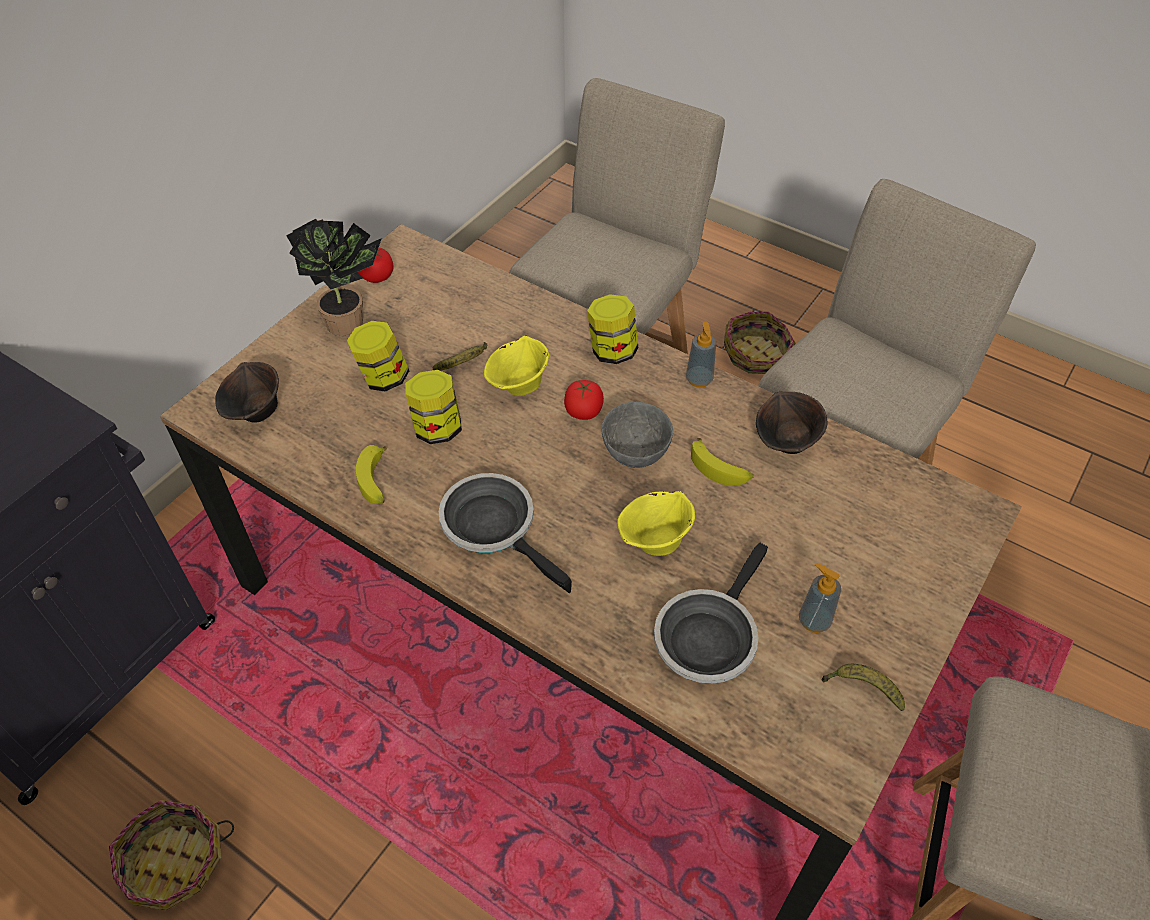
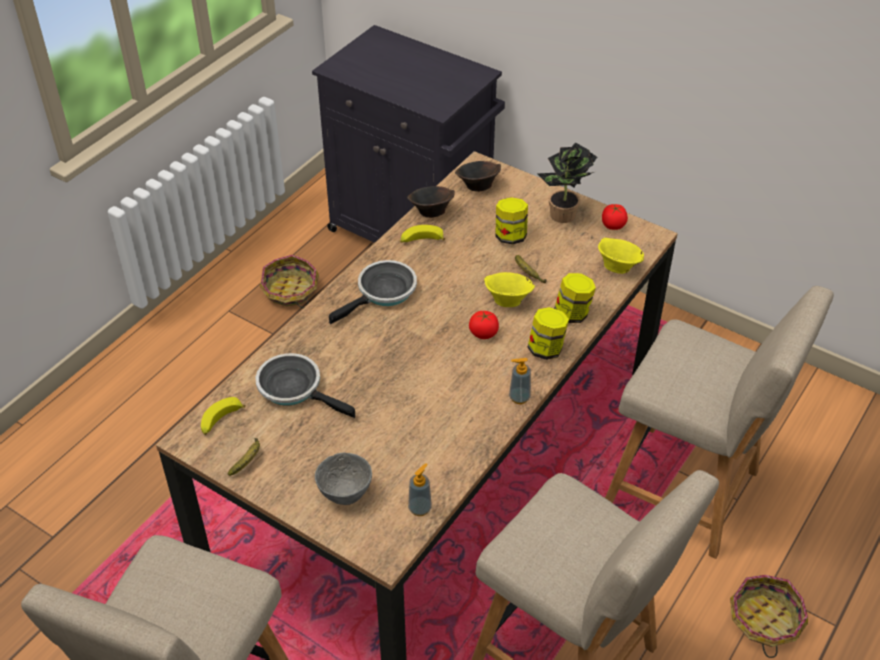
camera: 90 degrees right, 5 degrees down
(437, 428) = (465, 264): jar -> jar (572, 314)
(636, 456) = (442, 360): grey bowl -> grey bowl (345, 495)
(654, 541) = (369, 366): yellow bowl -> yellow bowl (617, 267)
(720, 469) = (430, 403): banana -> banana (220, 421)
(786, 443) = (455, 444): brown bowl -> brown bowl (430, 212)
(814, 620) = (300, 442): soap dispenser -> soap dispenser (420, 508)

